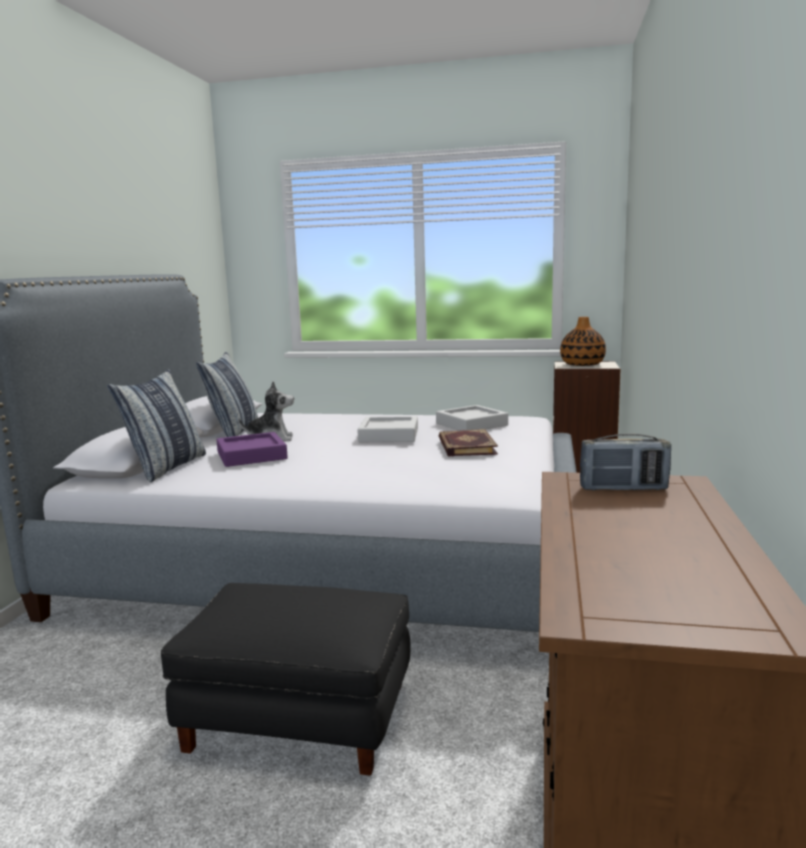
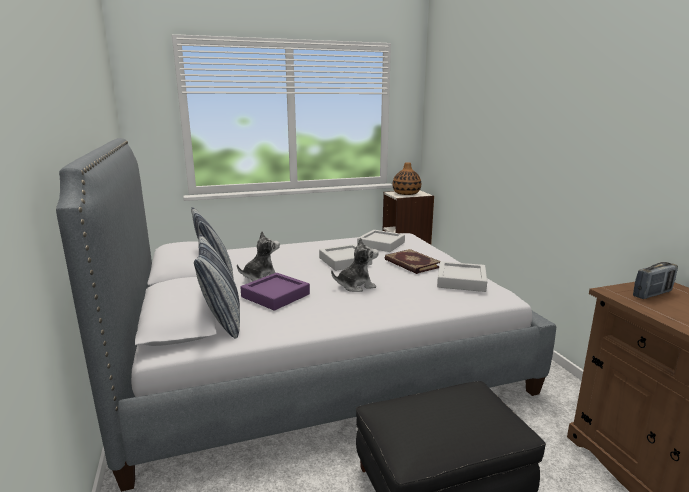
camera: 30 degrees left, 5 degrees up
(351, 458) = (356, 286): none -> plush toy
(489, 470) = (461, 281): none -> grey tray

